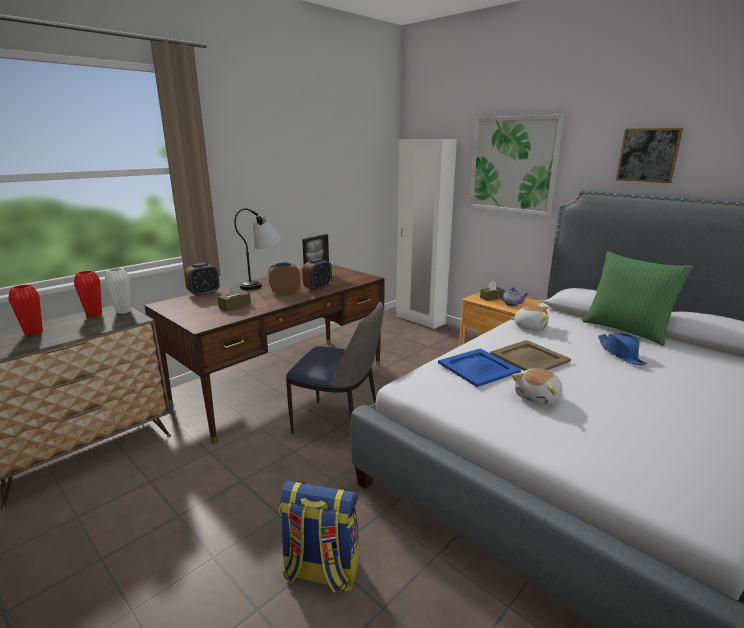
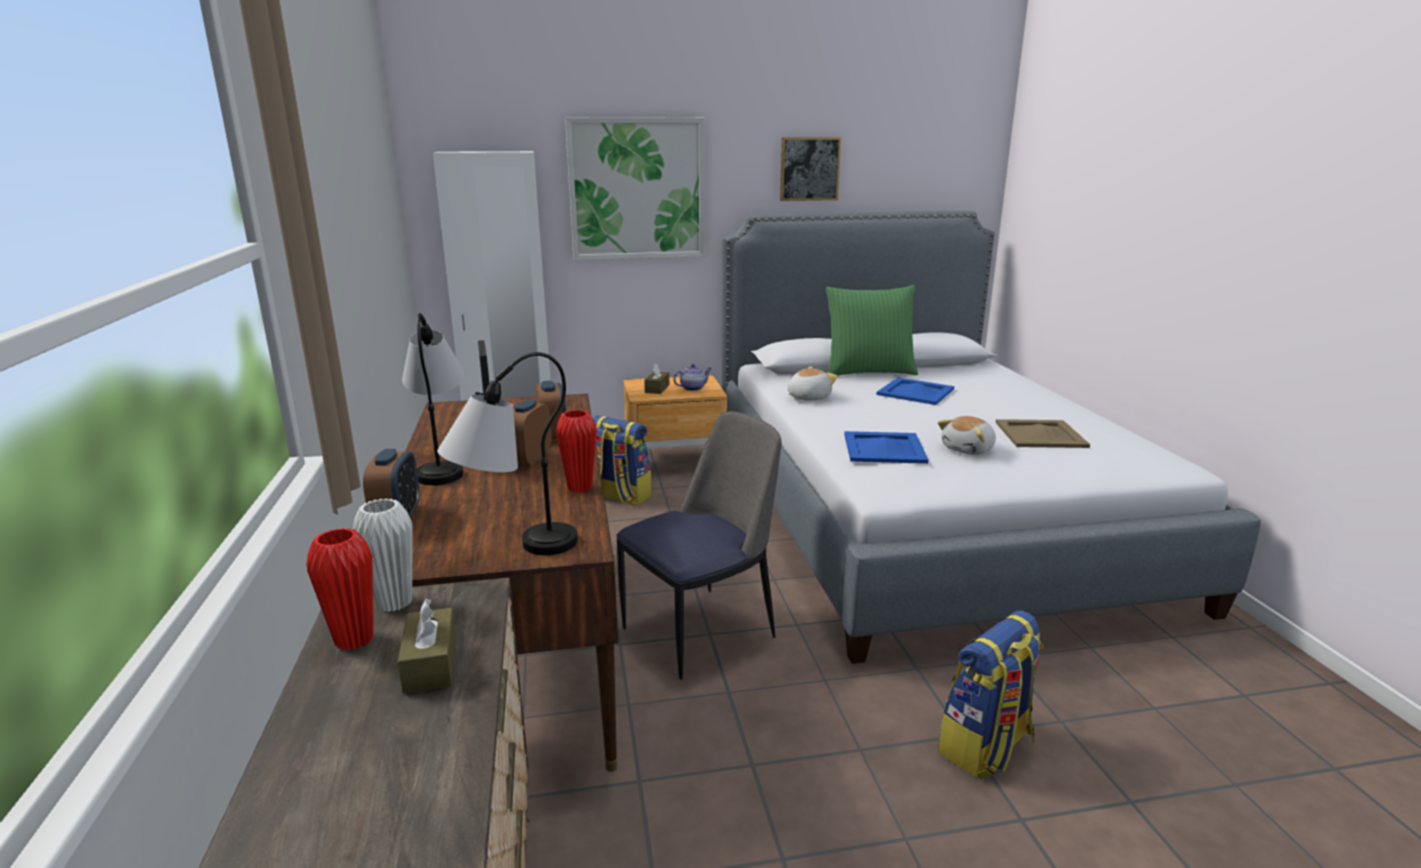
camera: 55 degrees left, 0 degrees up
(33, 333) = (356, 732): red vase -> red vase (580, 487)
(189, 316) = (513, 552): none -> table lamp
(235, 306) = (527, 506): brown tissue box -> brown tissue box (430, 664)
(433, 352) = (619, 496): none -> backpack
(529, 357) = (885, 422): beige tray -> beige tray (1040, 435)
(538, 397) = (969, 449): plush toy -> plush toy turned 60 degrees clockwise
(620, 353) = (916, 392): blue hat -> blue tray

